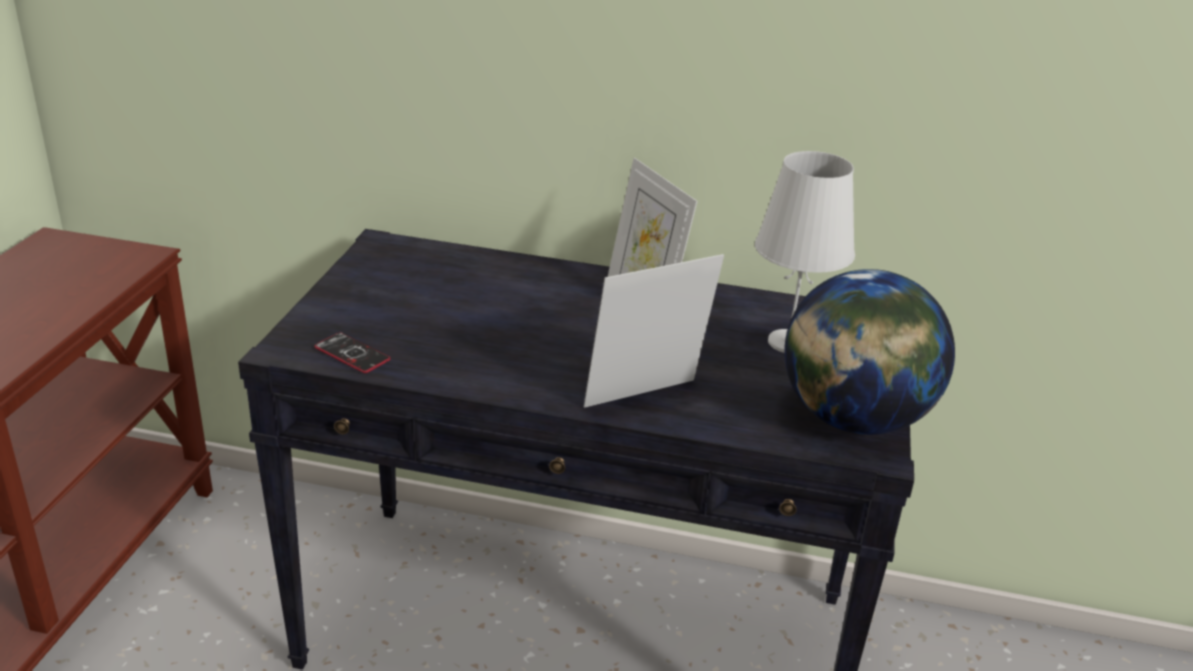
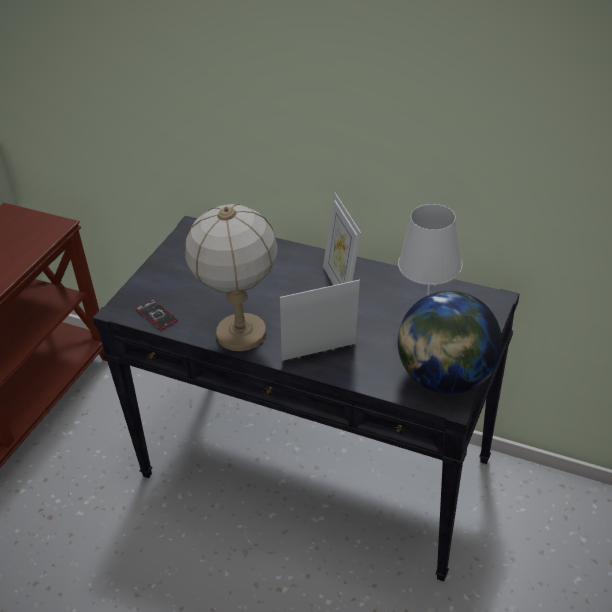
camera: 15 degrees right, 10 degrees up
(503, 375) = (240, 334): none -> table lamp

